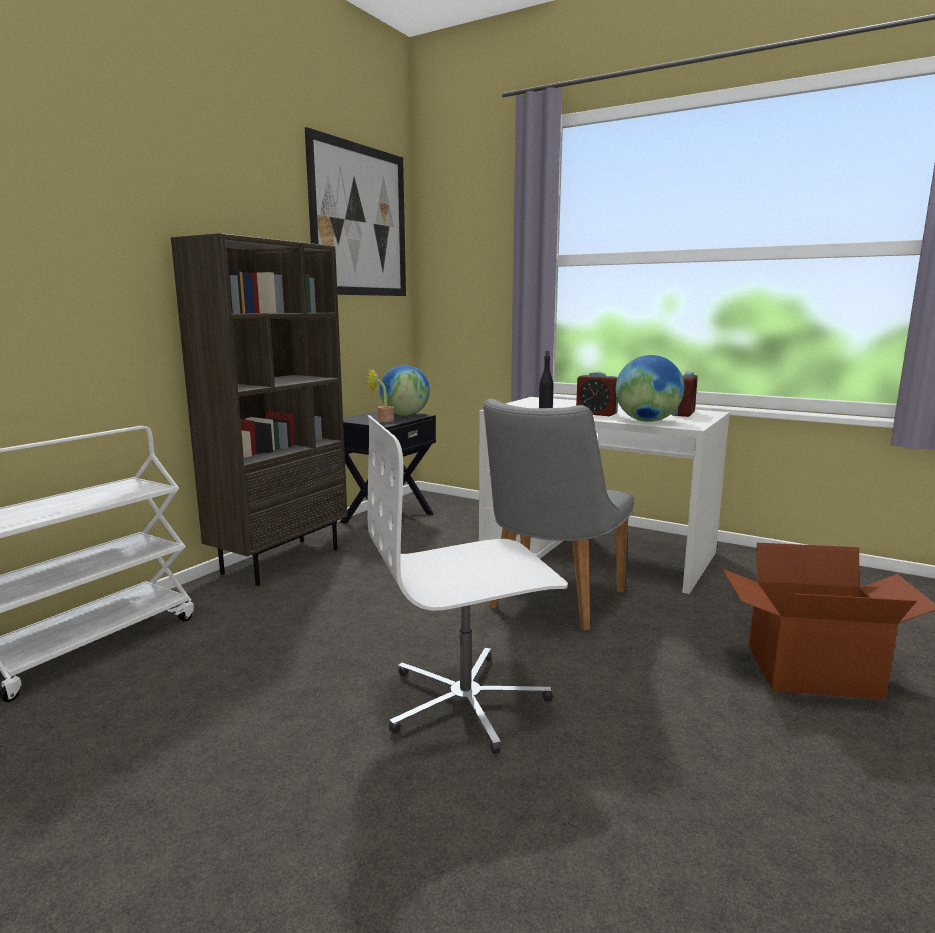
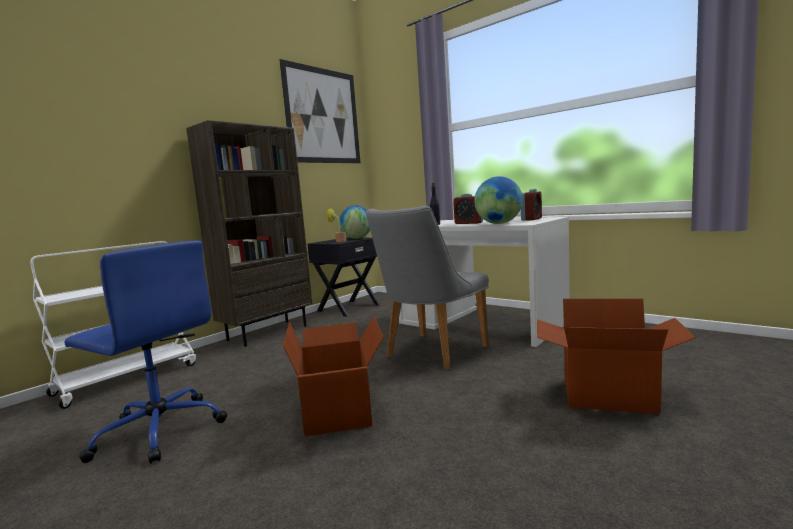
camera: 10 degrees right, 5 degrees down
(202, 738) = (159, 430): none -> blue office chair
(466, 701) = (339, 411): white office chair -> cardboard box

